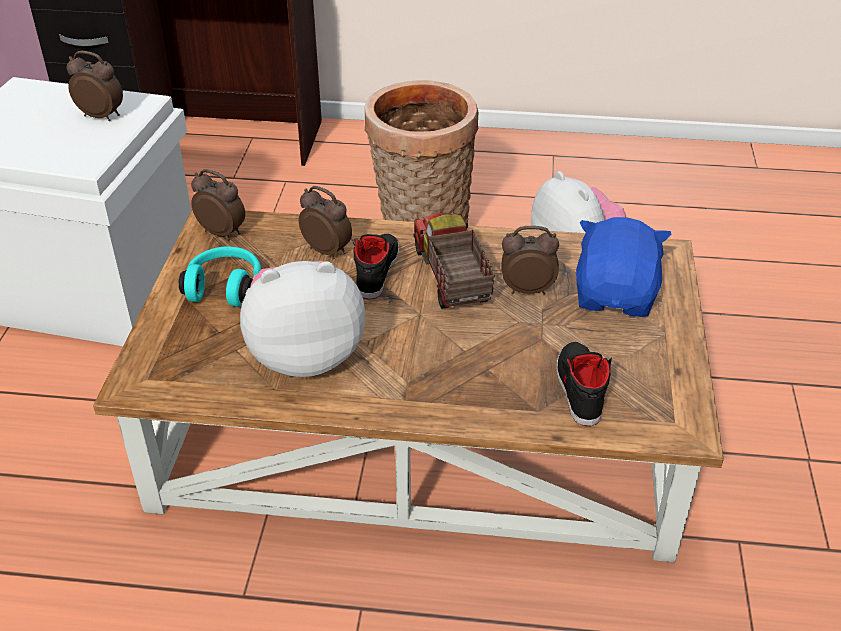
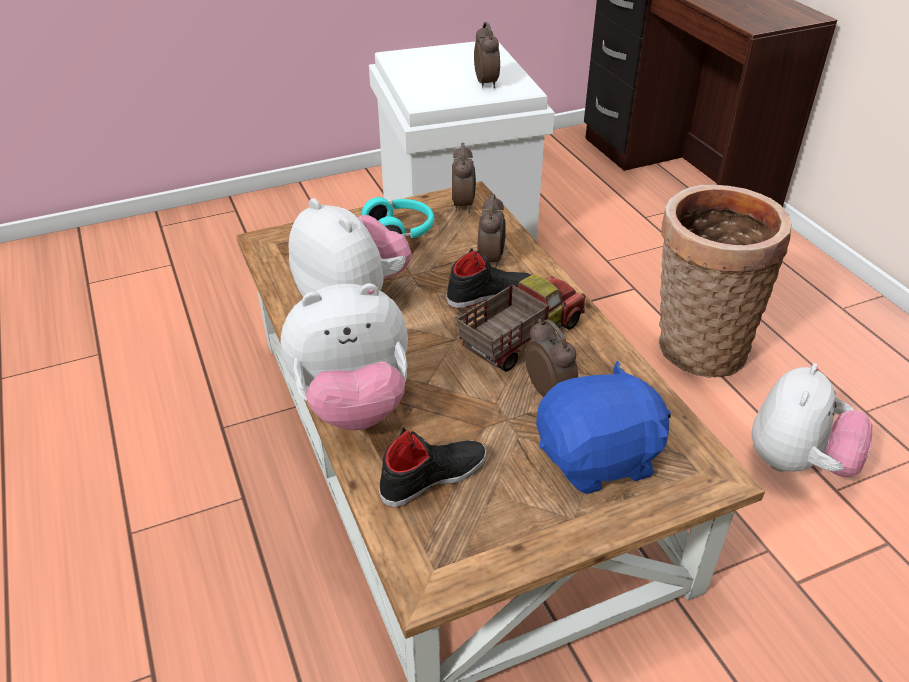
camera: 60 degrees right, 0 degrees up
(456, 404) = (353, 404): none -> plush toy

